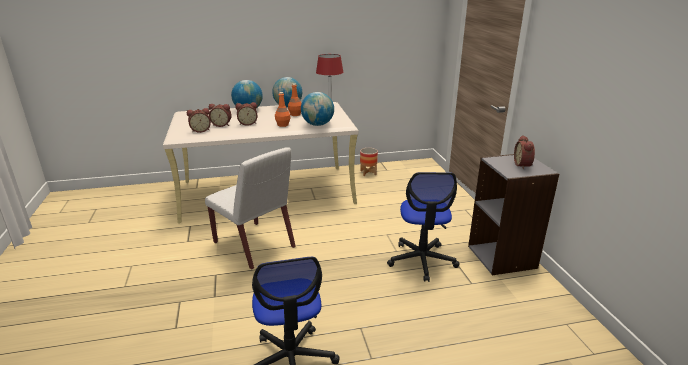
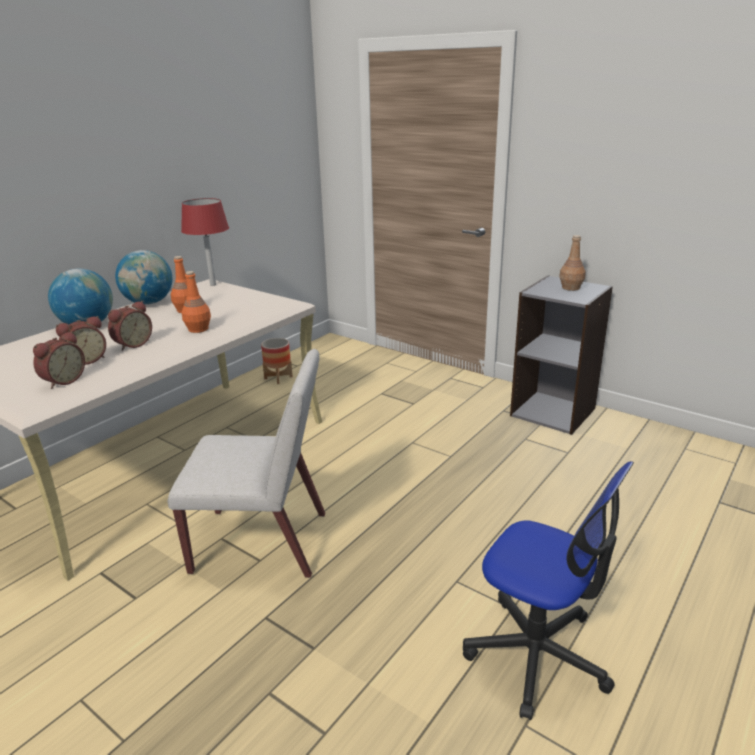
camera: 40 degrees left, 0 degrees up
(317, 125) = (252, 314): globe -> none
(422, 261) = (491, 453): office chair -> none
(523, 165) = (571, 288): alarm clock -> brown bottle

